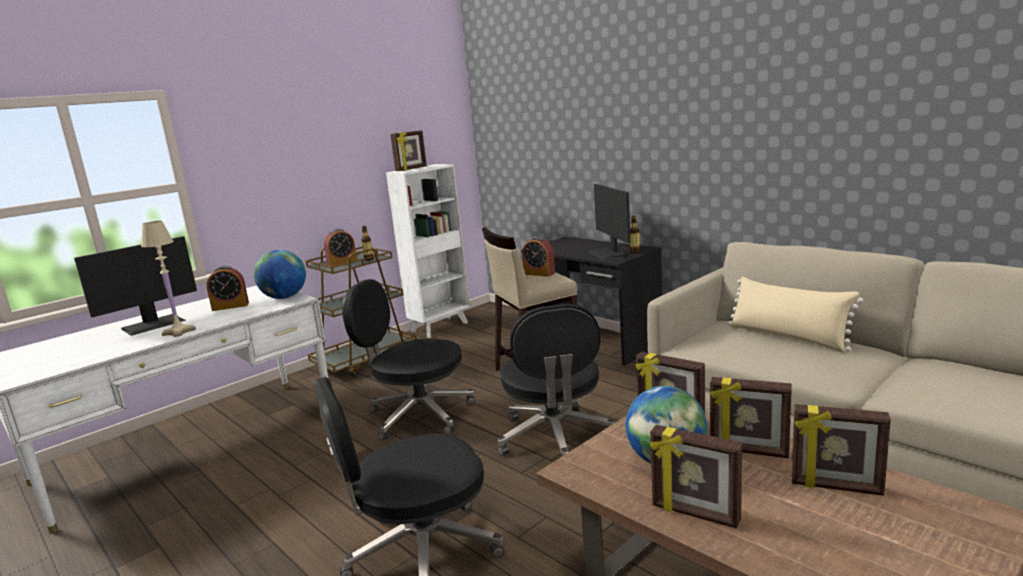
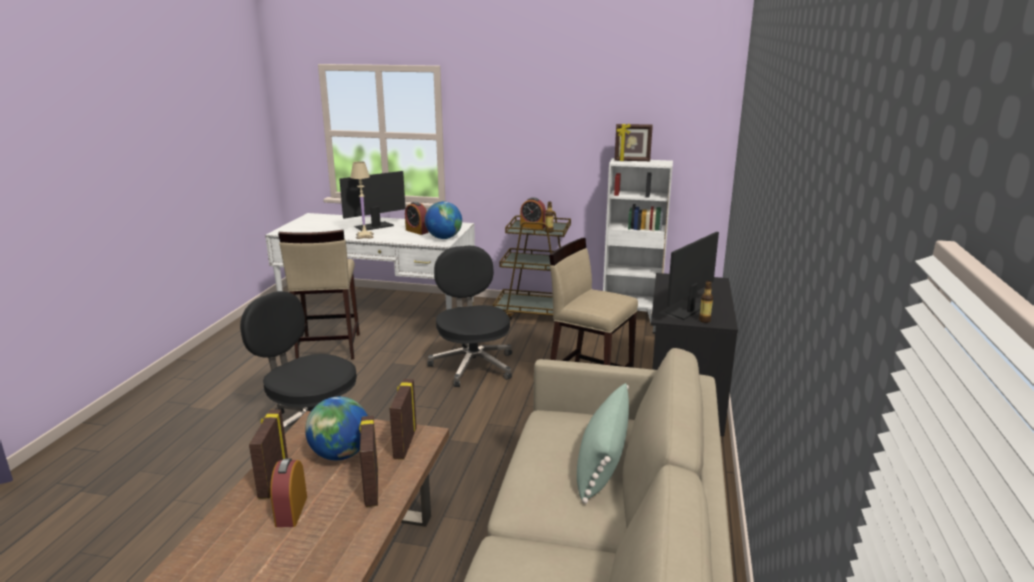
camera: 55 degrees right, 5 degrees up
(154, 324) = (374, 226): monitor -> monitor turned 135 degrees clockwise
(221, 503) = (328, 348): none -> beige stool
(539, 273) = (607, 299): alarm clock -> alarm clock (291, 511)
(555, 438) = (482, 432): black office chair -> none
(788, 337) = (602, 463): beige pillow -> green pillow
(836, 487) = (329, 536): picture frame -> none

